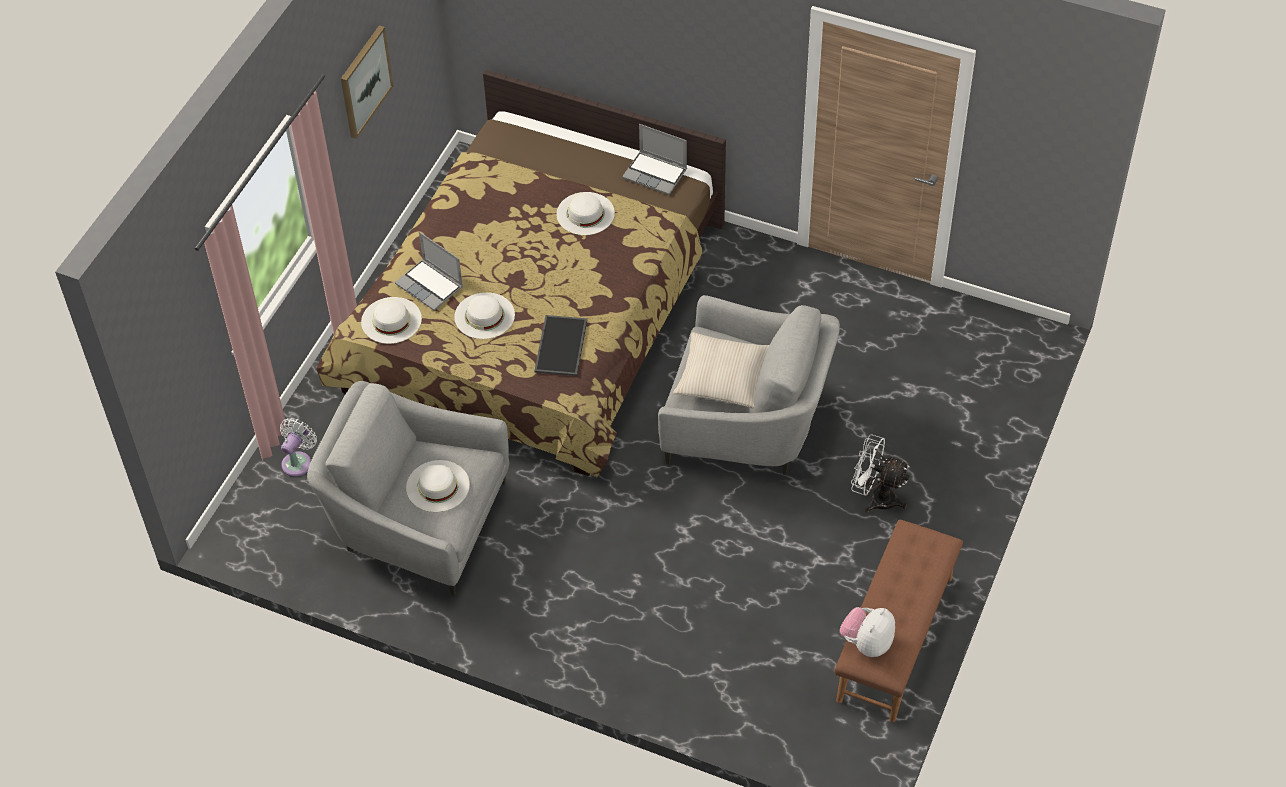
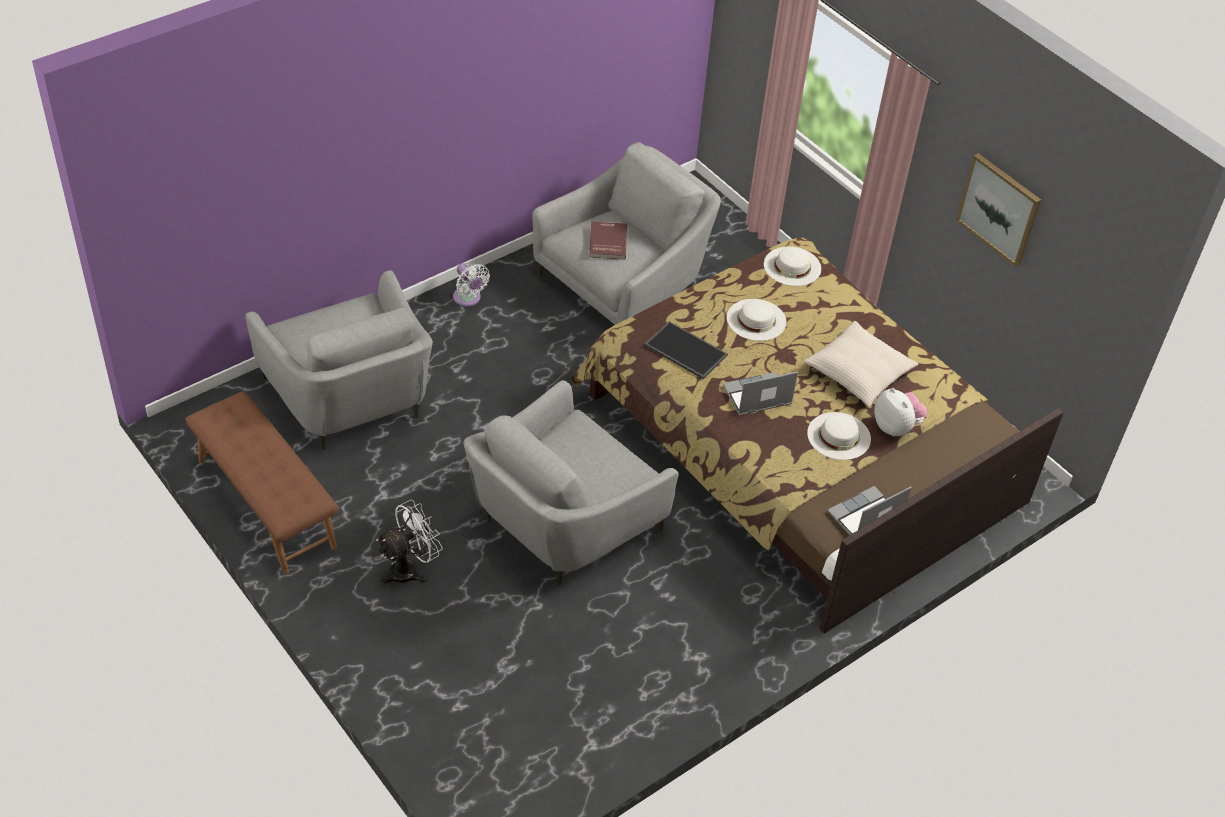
camera: 115 degrees right, 5 degrees down
(298, 461) = (735, 245): white fan -> white fan (468, 299)
(430, 286) = (816, 302): laptop -> laptop (756, 396)
(437, 486) = (606, 242): white hat -> red book
(723, 378) = (580, 456): beige pillow -> beige pillow (859, 371)
(730, 651) = (350, 398): none -> grey armchair
(867, 643) = (242, 415): plush toy -> plush toy (896, 427)

